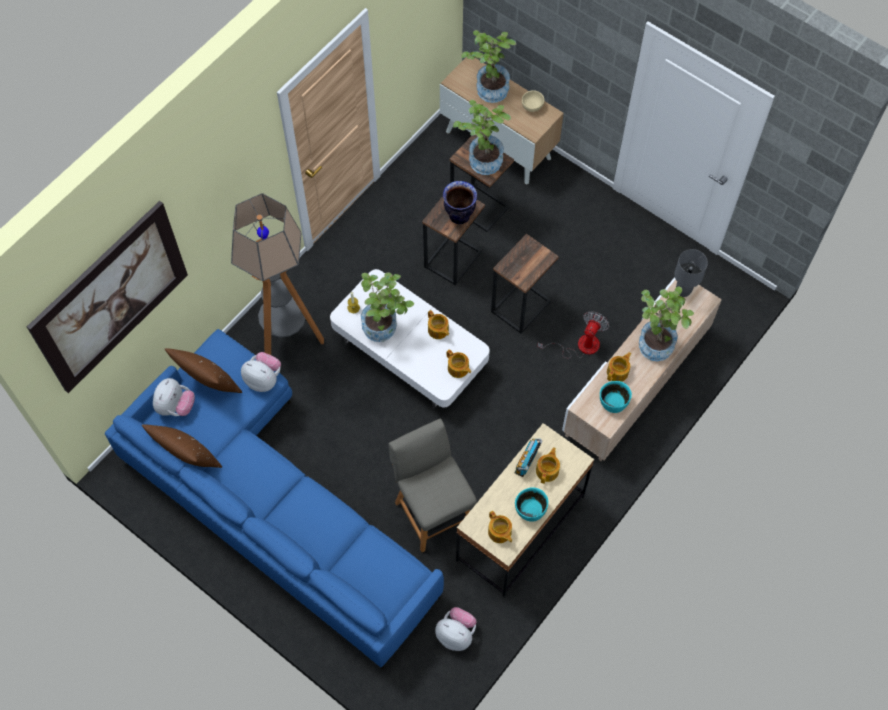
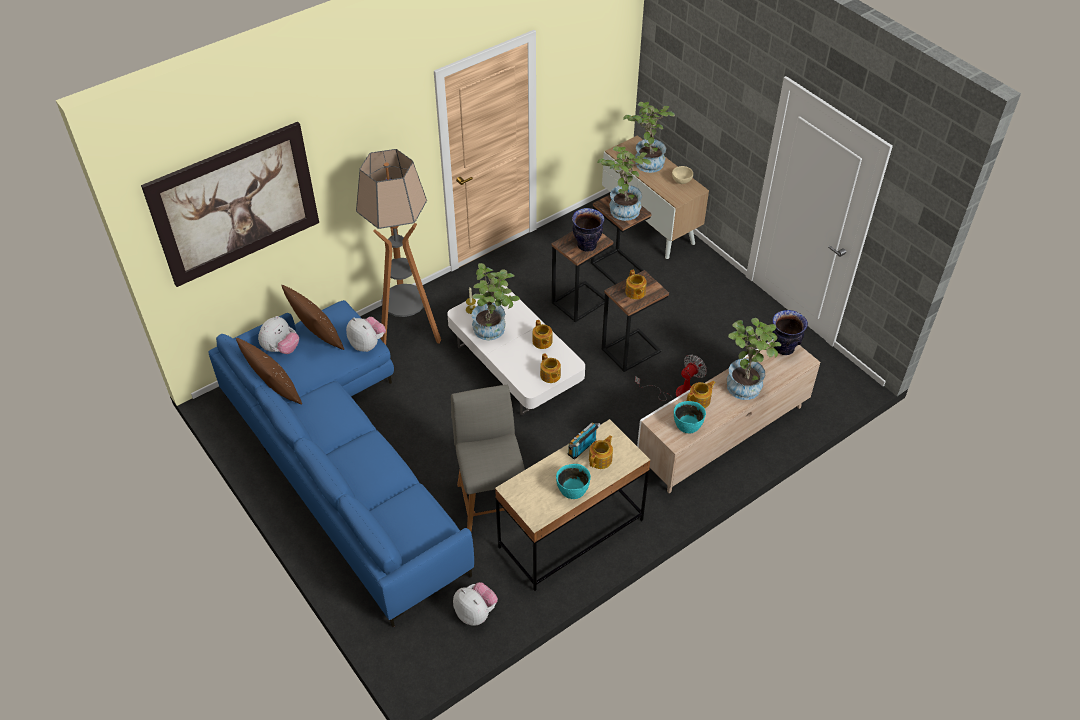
camera: 15 degrees right, 15 degrees down
(499, 532) = (535, 501): teapot -> teapot (635, 292)
(683, 291) = (784, 348): grey table lamp -> vase

